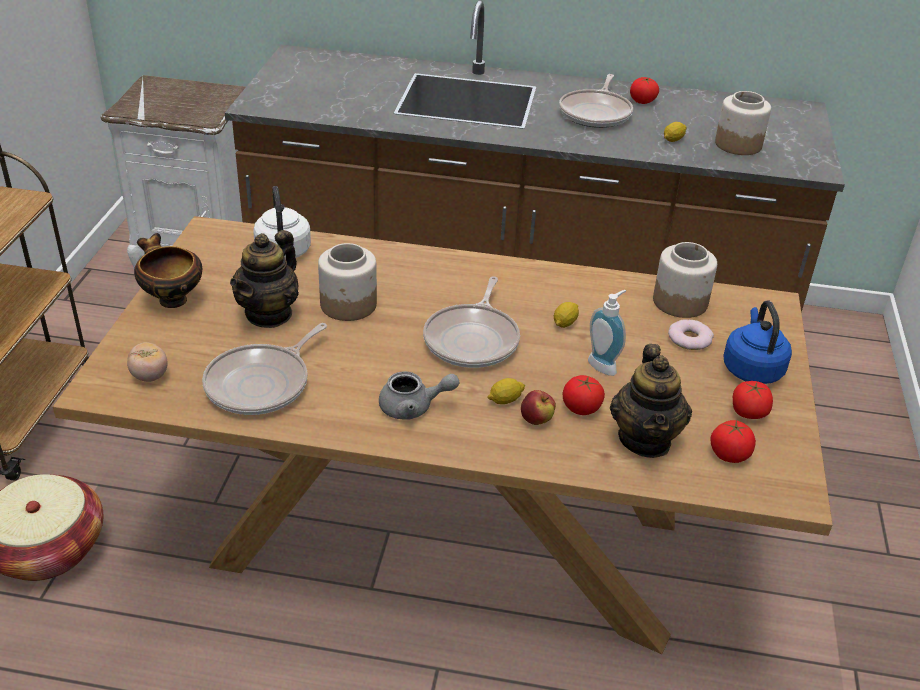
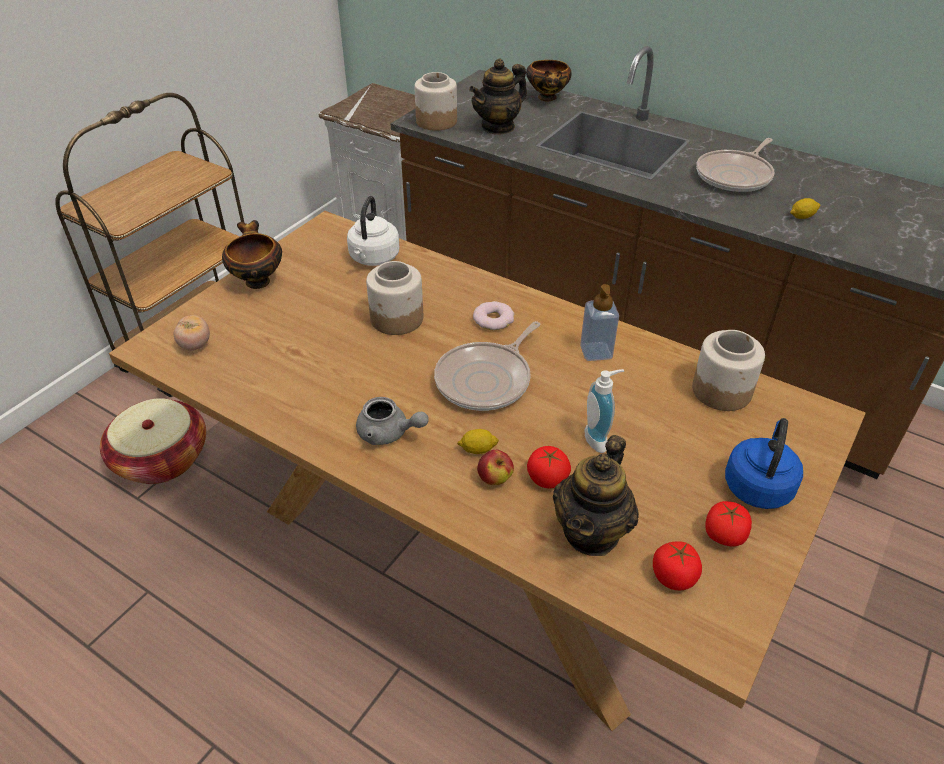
camera: 25 degrees right, 5 degrees up
(262, 384) = (276, 375): frying pan -> none
(269, 314) = (325, 312): teapot -> teapot (498, 127)
(374, 65) = (548, 98): none -> bowl
(555, 293) = (596, 352): none -> soap dispenser
(565, 323) = (586, 384): lemon -> none
(642, 101) = (793, 171): tomato -> none
(689, 339) = (707, 434): donut -> donut (493, 319)
(737, 144) = (873, 234): jar -> jar (436, 121)

